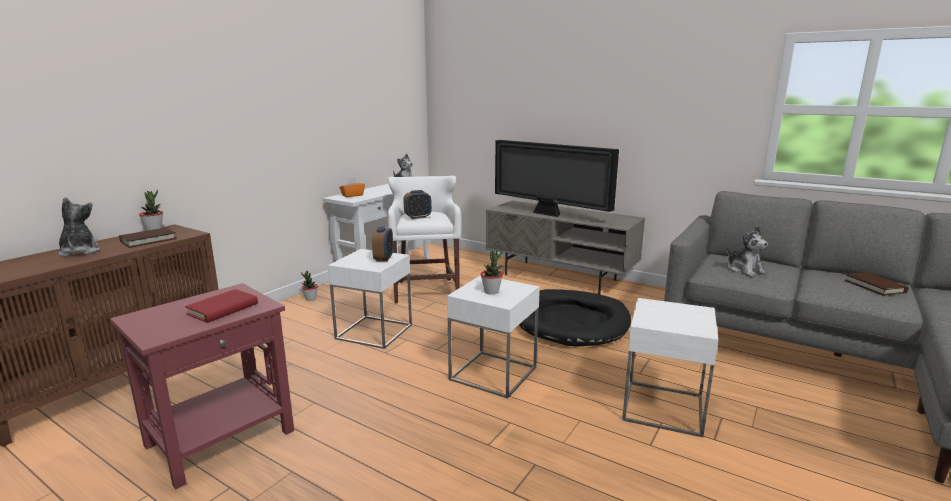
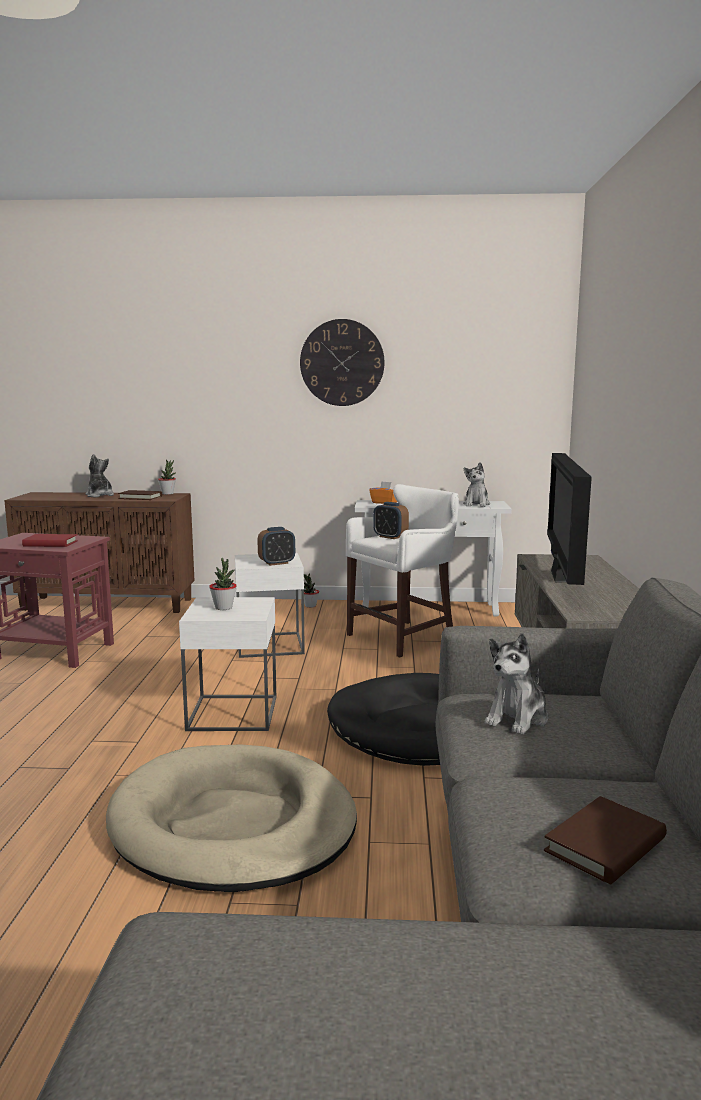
camera: 60 degrees right, 5 degrees down
(79, 252) = (100, 495): plush toy -> plush toy turned 75 degrees counterclockwise
(298, 76) = (342, 363): none -> wall clock
(663, 407) = (233, 824): white side table -> beige dog bed

